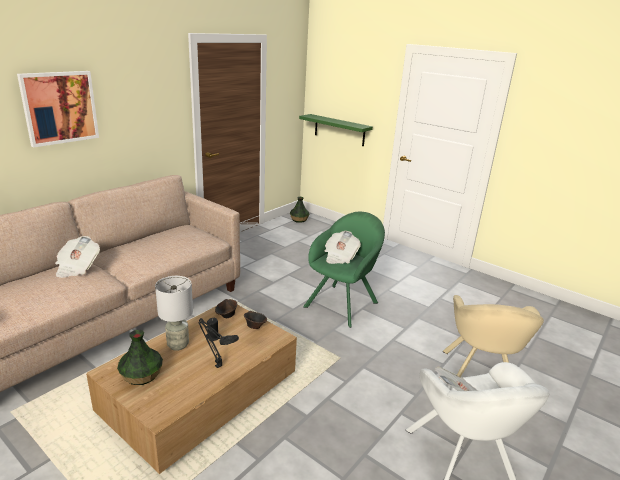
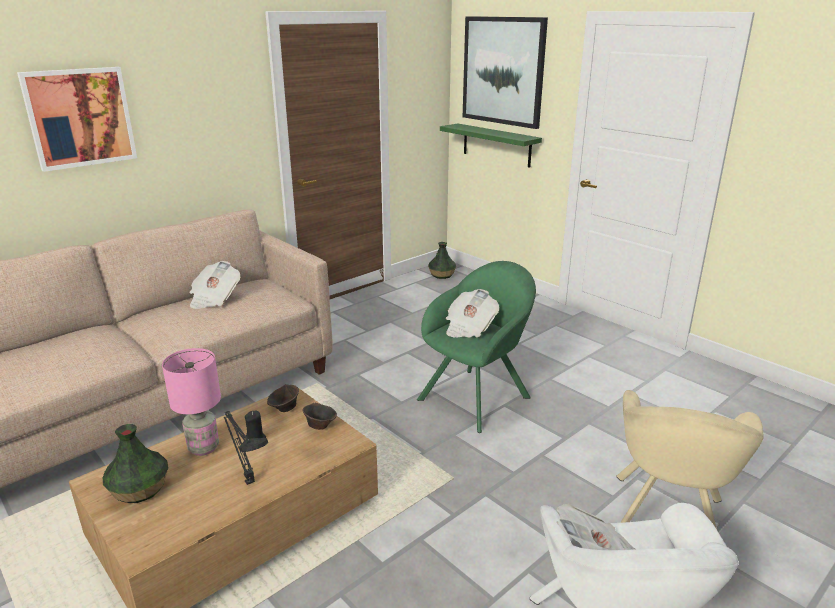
camera: 10 degrees right, 0 degrees up
(77, 268) = (93, 335): newspaper -> newspaper (214, 298)
(178, 345) = (204, 447): grey table lamp -> pink table lamp
(345, 79) = (503, 71): none -> picture

